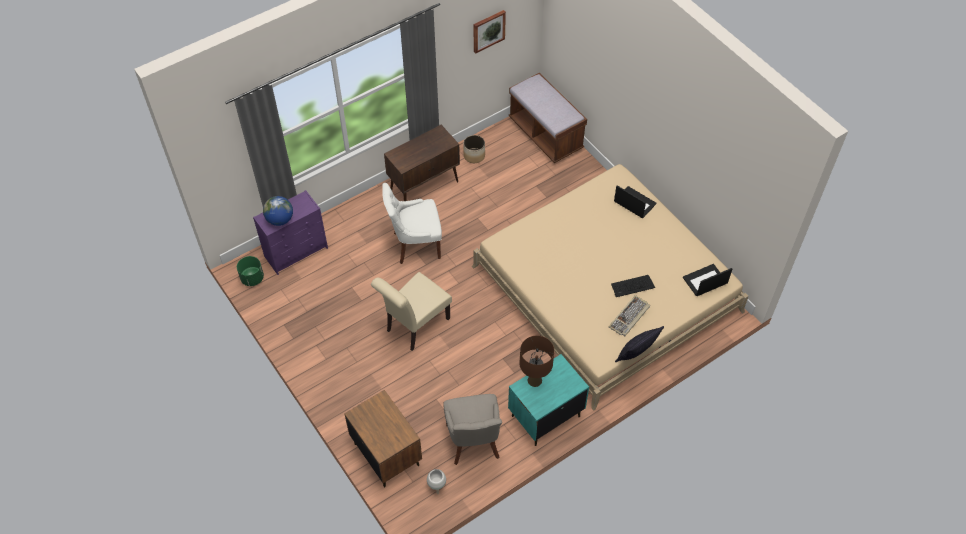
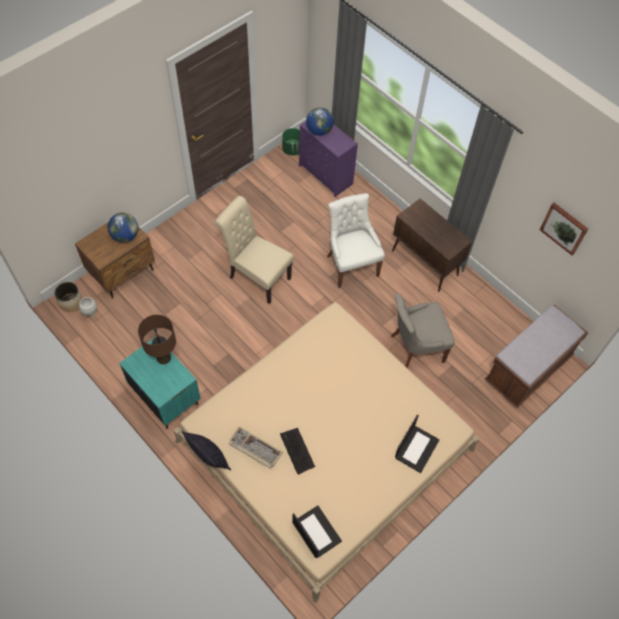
camera: 80 degrees right, 5 degrees up
(378, 412) = (125, 236): none -> globe
(473, 442) = (136, 338): grey chair -> grey chair (415, 348)
(474, 155) = (478, 302): planter -> planter (71, 302)

